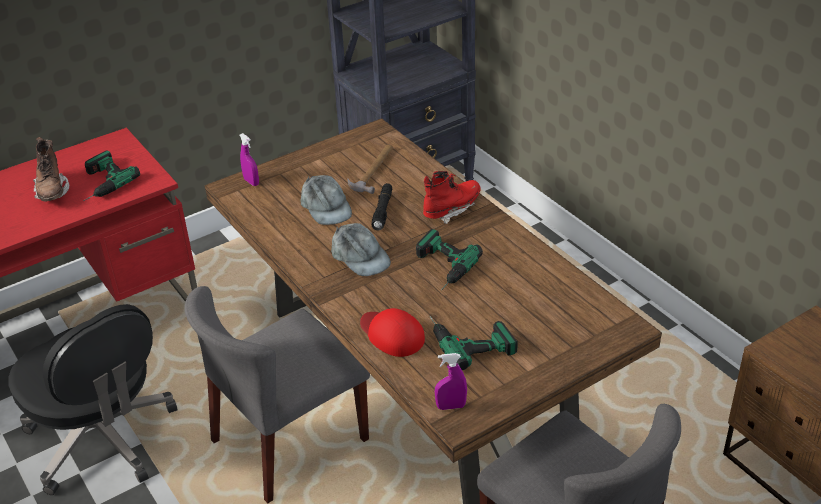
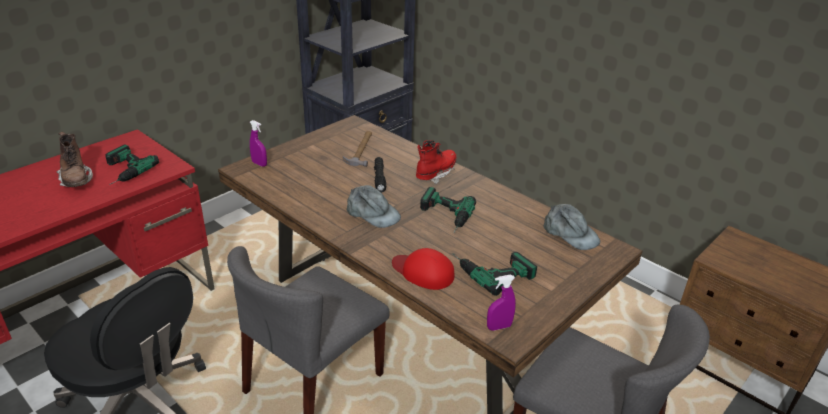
camera: 15 degrees left, 5 degrees down
(326, 207) = (330, 178): grey cap -> grey cap (570, 233)

